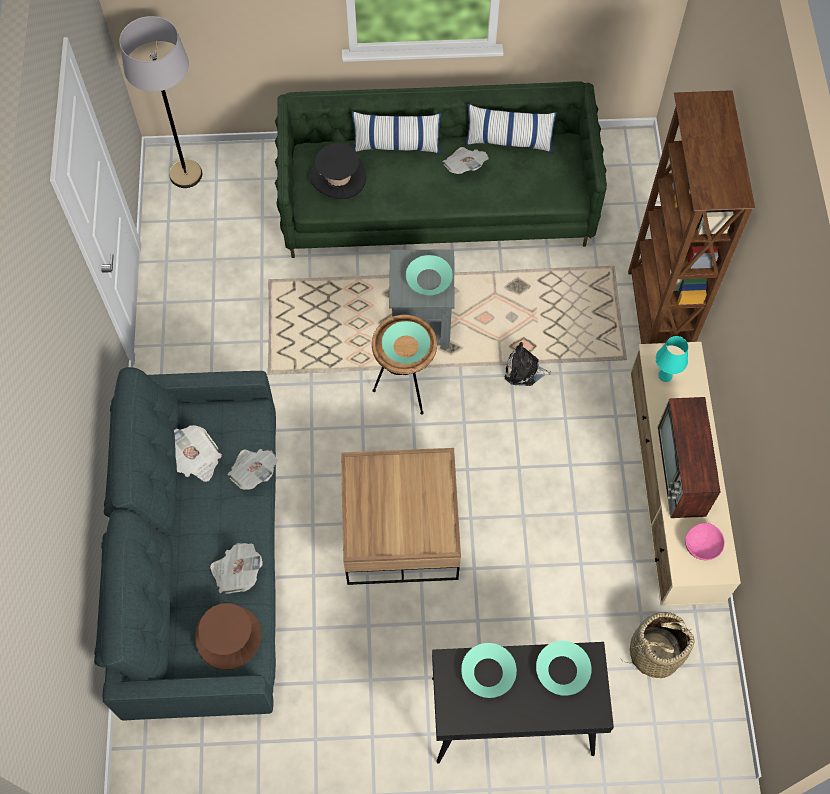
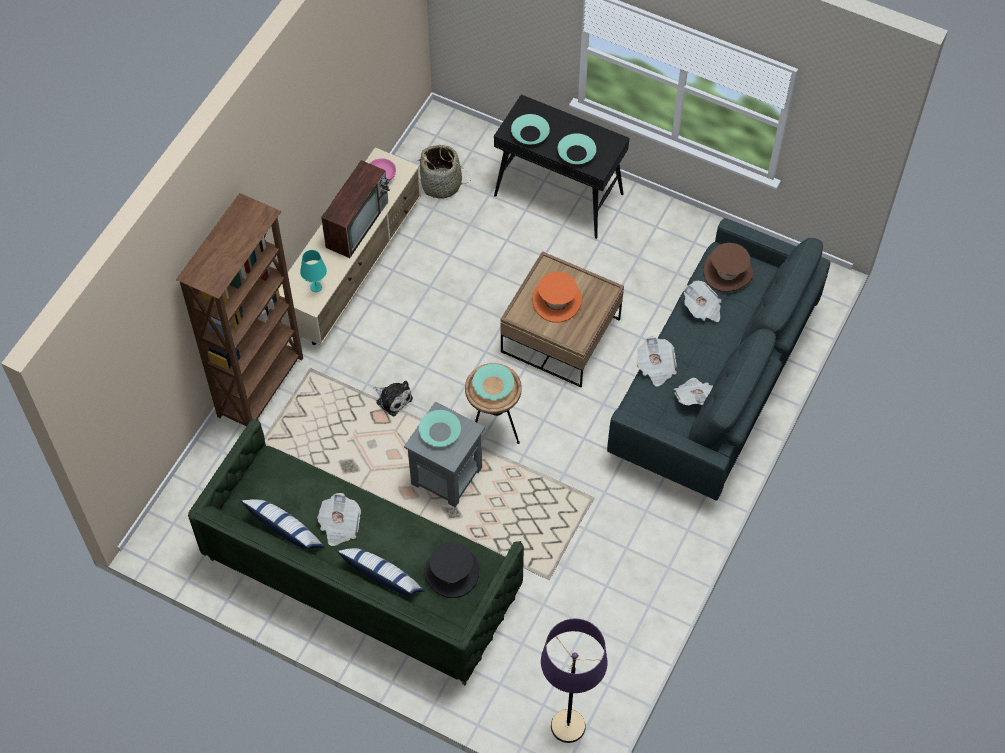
camera: 150 degrees left, 5 degrees down
(186, 174) = (568, 726): grey floor lamp -> purple floor lamp
(406, 502) = (557, 301): none -> orange hat

